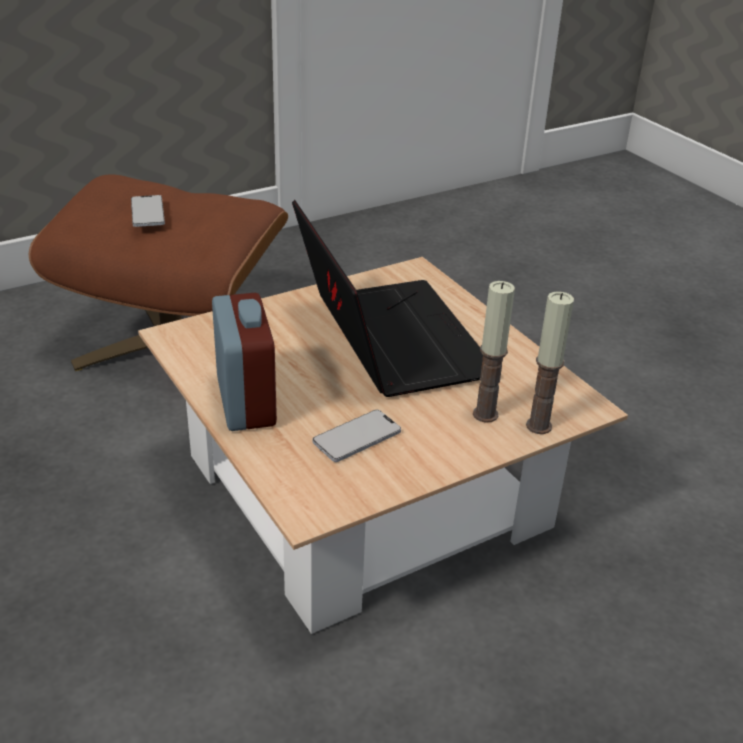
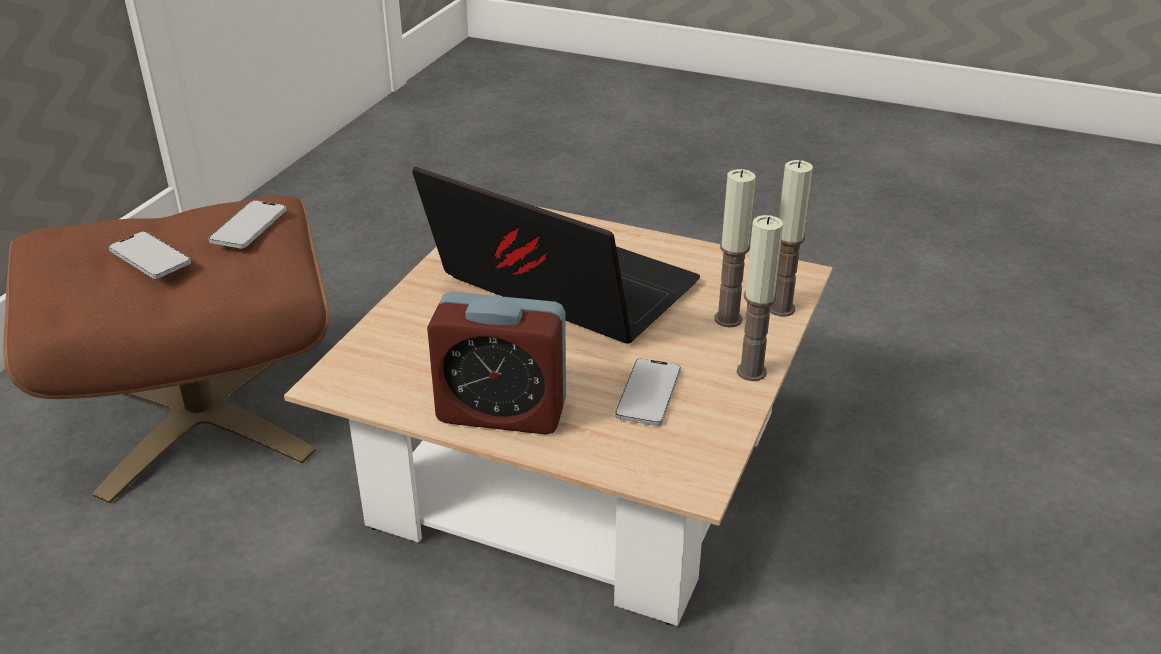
camera: 35 degrees left, 0 degrees up
(221, 214) = (249, 226): none -> phone
(246, 401) = (501, 412): alarm clock -> alarm clock turned 150 degrees clockwise
(452, 459) = (751, 372): none -> candle

